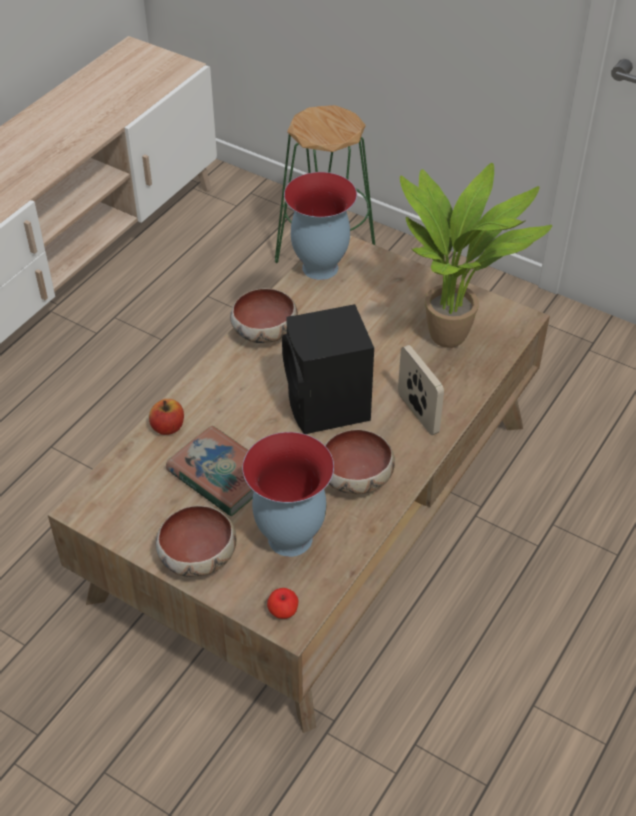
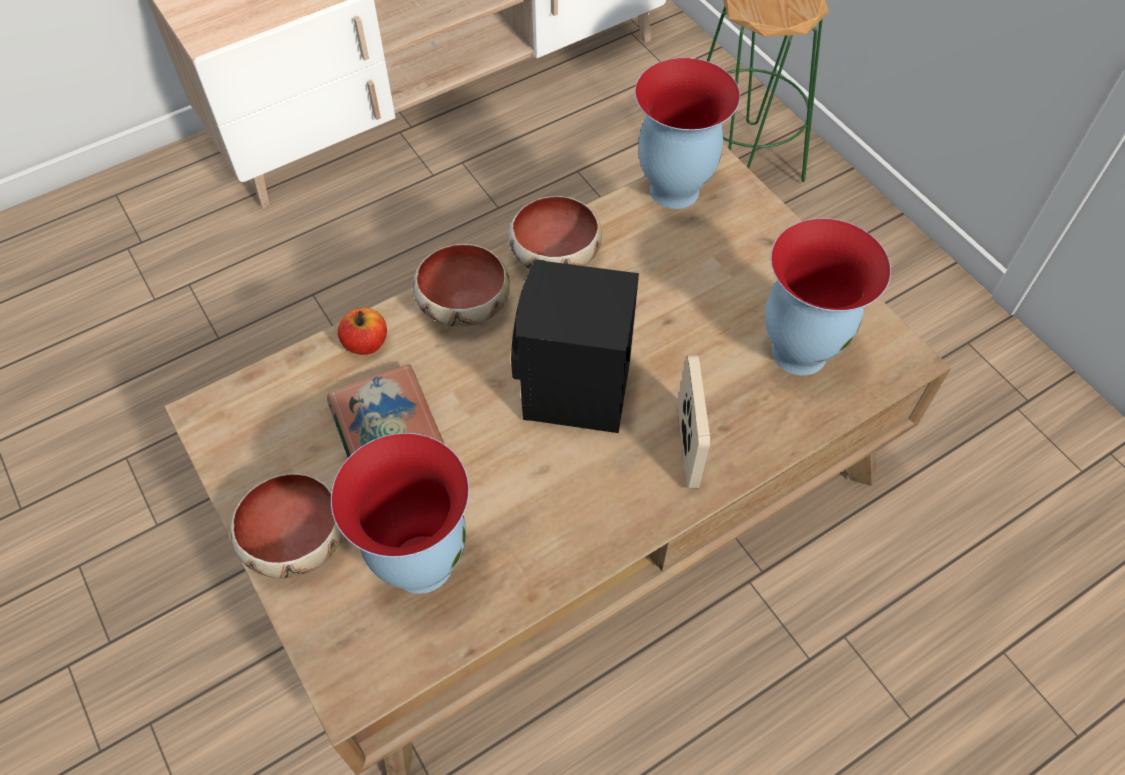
camera: 25 degrees right, 10 degrees up
(283, 612) = (351, 669): apple -> none
(355, 478) = (552, 510): bowl -> bowl (462, 305)
(454, 336) = (798, 350): potted plant -> vase

